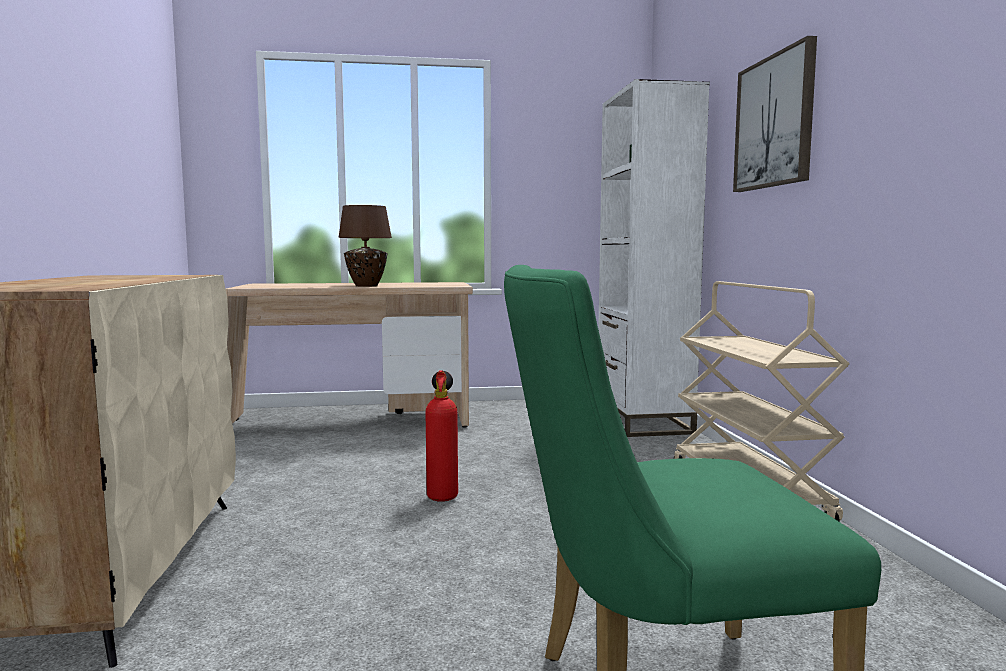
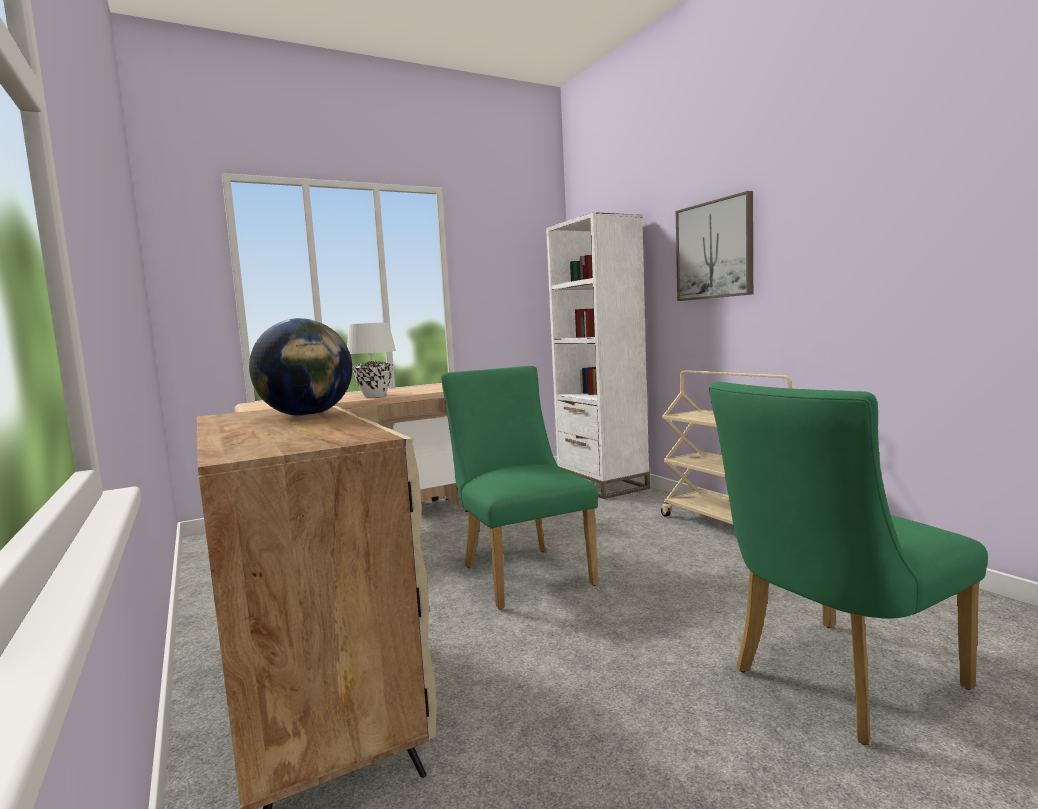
camera: 20 degrees left, 0 degrees up
(144, 278) = (307, 415): none -> globe
(366, 286) = (375, 396): brown table lamp -> white table lamp
(442, 496) = (521, 572): fire extinguisher -> green chair

